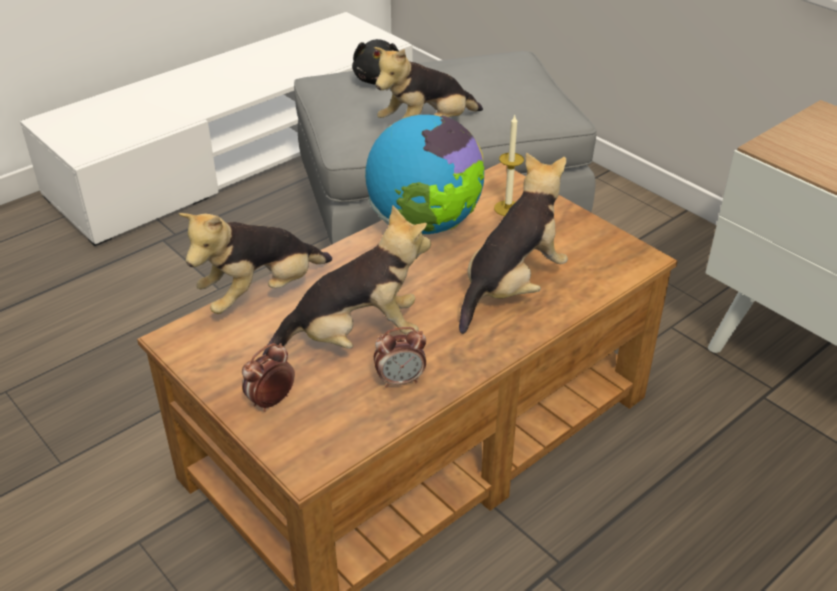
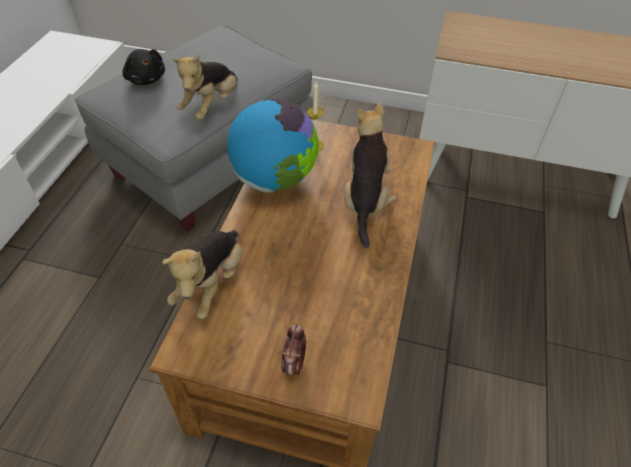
camera: 35 degrees left, 10 degrees up
(355, 337) = (305, 285): plush toy -> none
(400, 380) = (360, 301): alarm clock -> none

